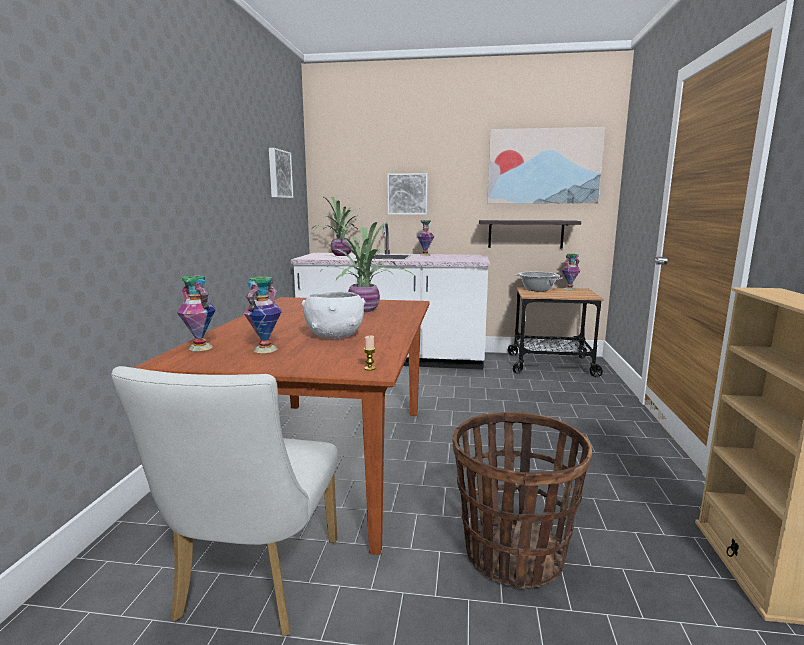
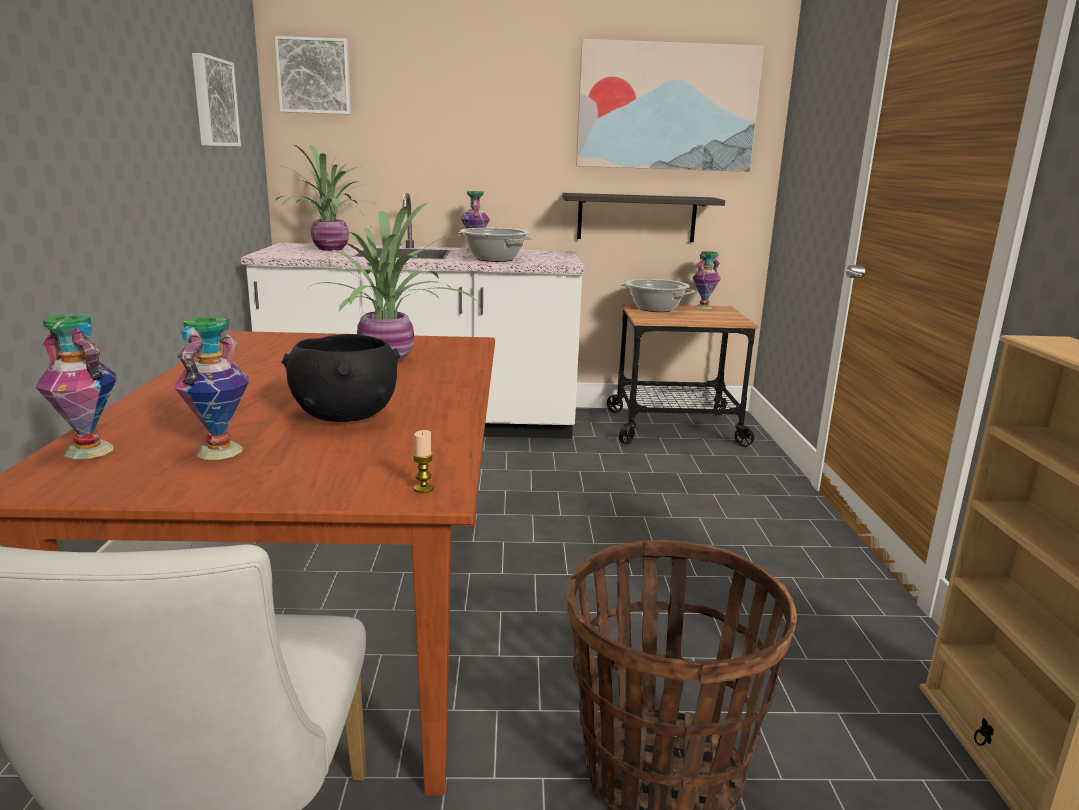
camera: 10 degrees left, 5 degrees up
(334, 335) = (344, 416): white bowl -> black bowl
(407, 194) = (443, 144): picture -> picture (314, 76)
(435, 259) = (494, 259): none -> cooking pot

